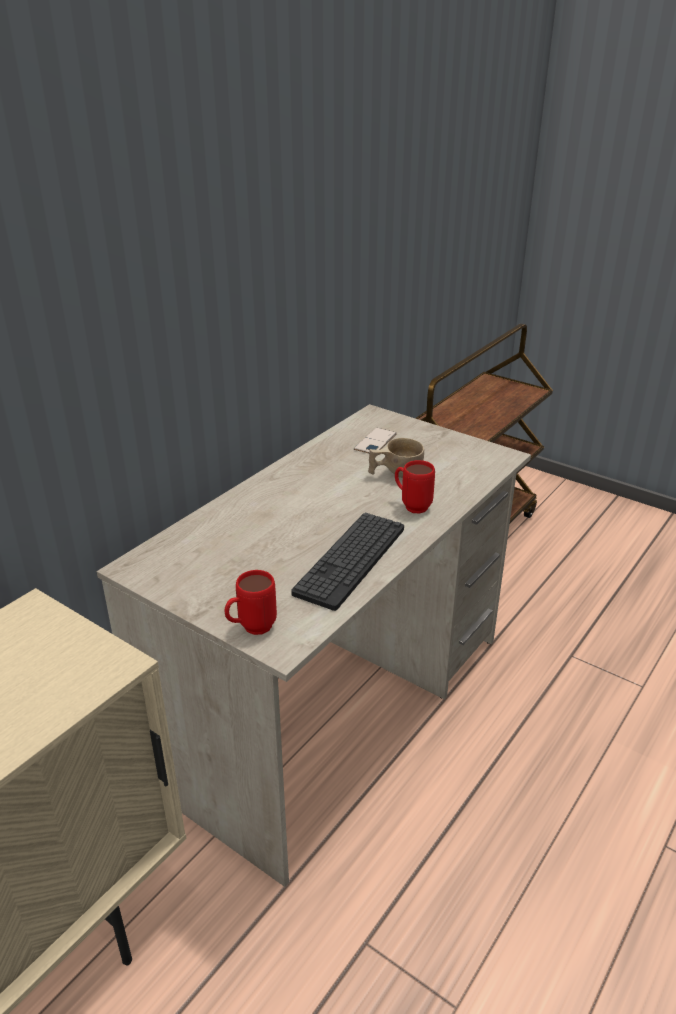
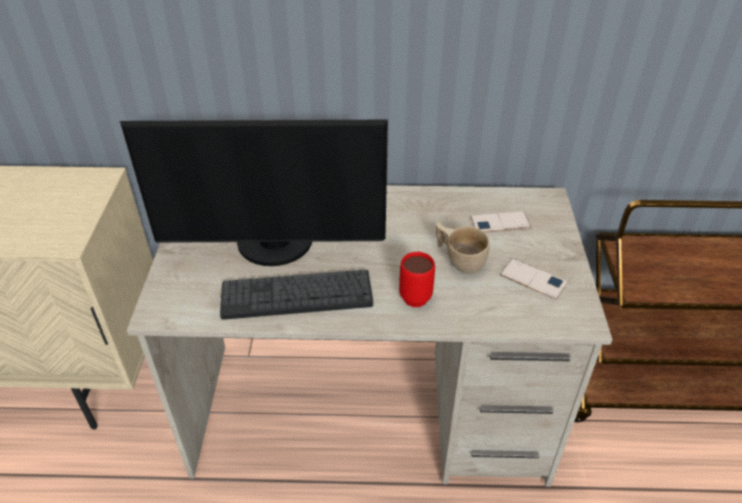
camera: 55 degrees right, 10 degrees up
(251, 629) = (167, 285): red mug -> none
(272, 549) = (274, 246): none -> monitor
(448, 455) = (533, 279): none -> phone

